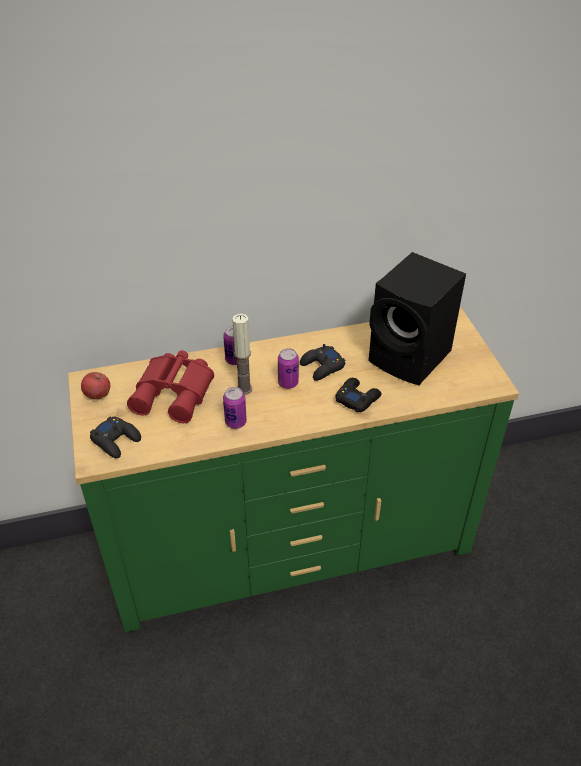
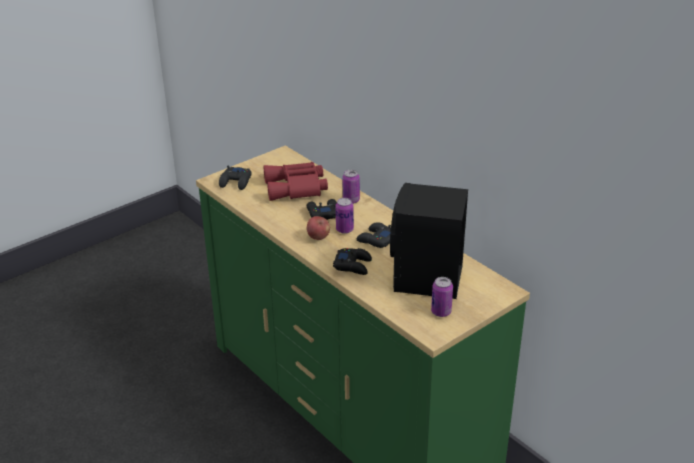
camera: 65 degrees right, 10 degrees down
(98, 395) = (272, 162): apple -> apple (318, 237)
(235, 422) = (285, 220): can -> can (441, 312)
(244, 389) = (322, 213): candle -> black game controller

